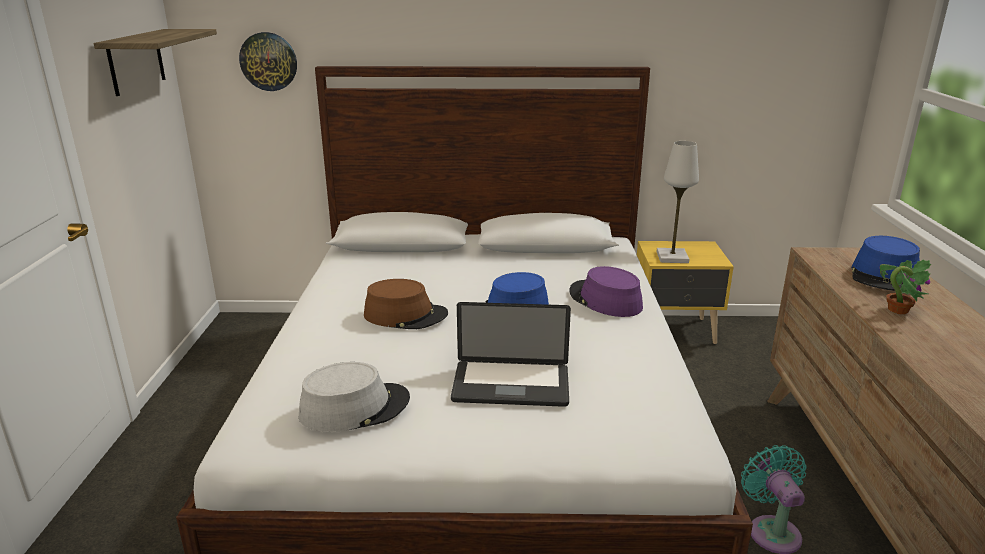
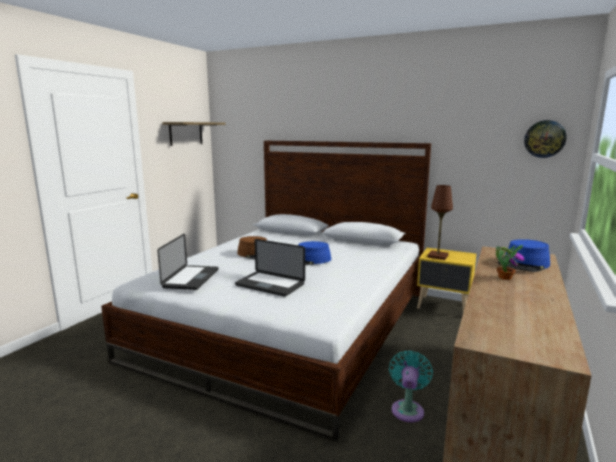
camera: 25 degrees right, 10 degrees down
(268, 61) = (247, 138): wall clock -> wall clock (544, 139)
(355, 407) = (191, 278): grey hat -> laptop
(605, 300) = (364, 263): purple hat -> none
(672, 257) = (437, 256): white table lamp -> brown table lamp

